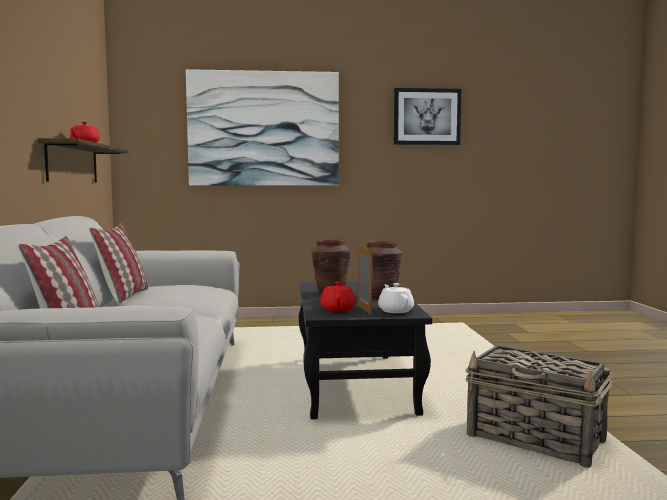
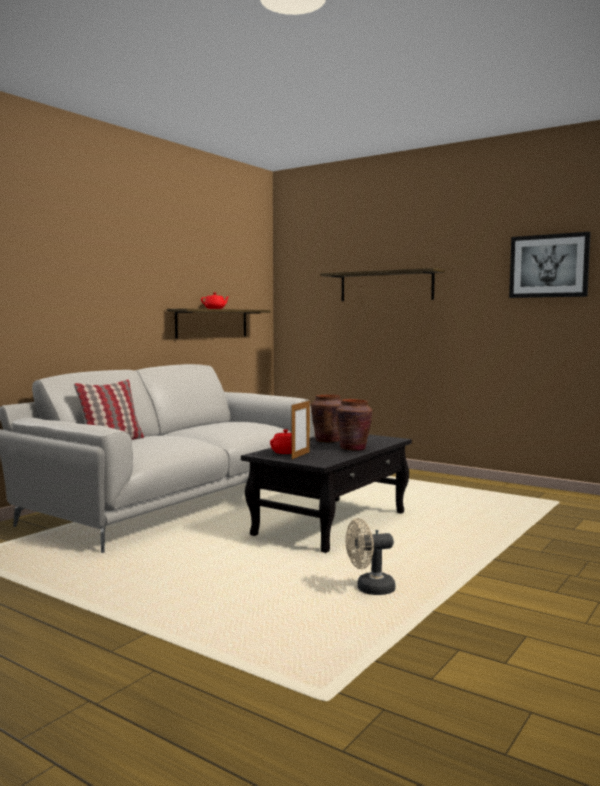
camera: 40 degrees right, 0 degrees up
(124, 296) = (199, 425): pillow -> none
(264, 129) = (386, 286): picture -> shelf
(395, 310) = (318, 459): white teapot -> none
(536, 439) = (369, 589): basket -> beige fan

